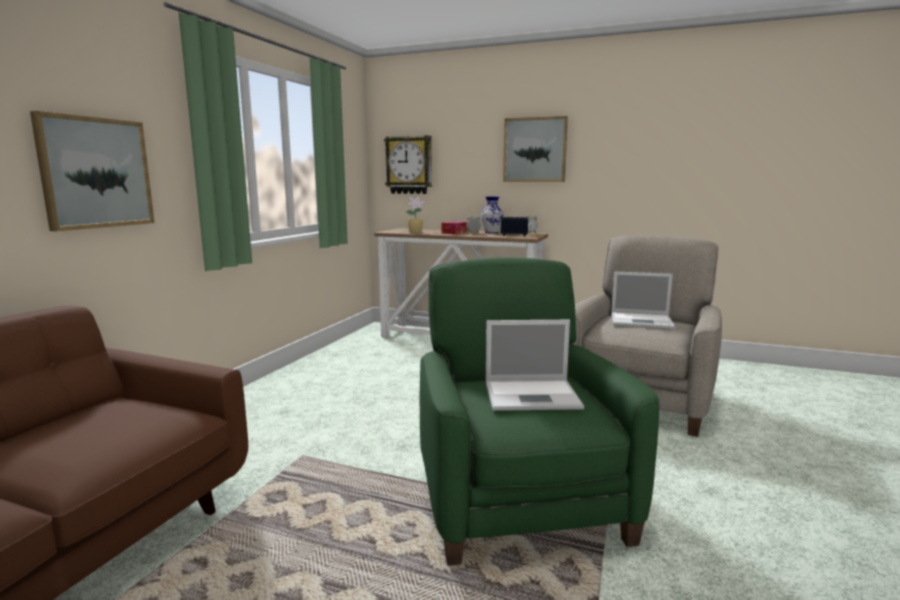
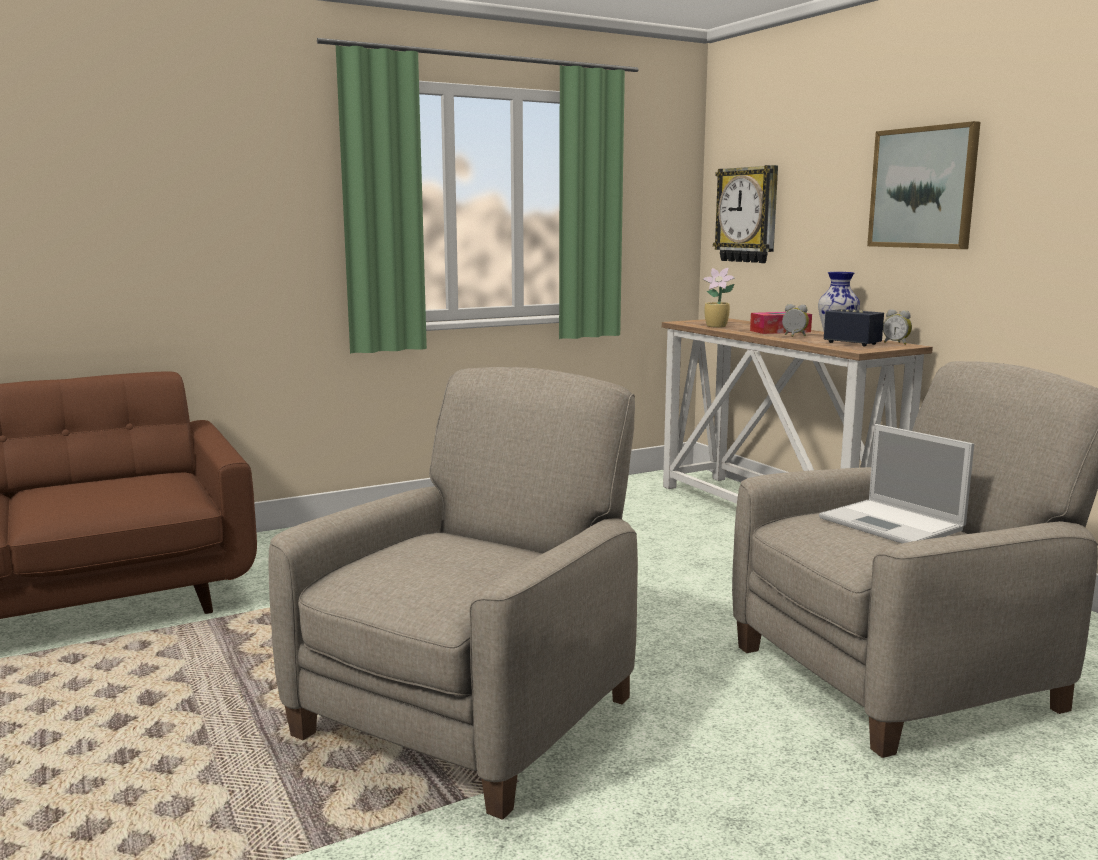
camera: 40 degrees right, 0 degrees up
(96, 173) = (229, 236): picture -> none
(518, 498) = (470, 714): green armchair -> beige armchair
(533, 395) = (447, 562): laptop -> none

